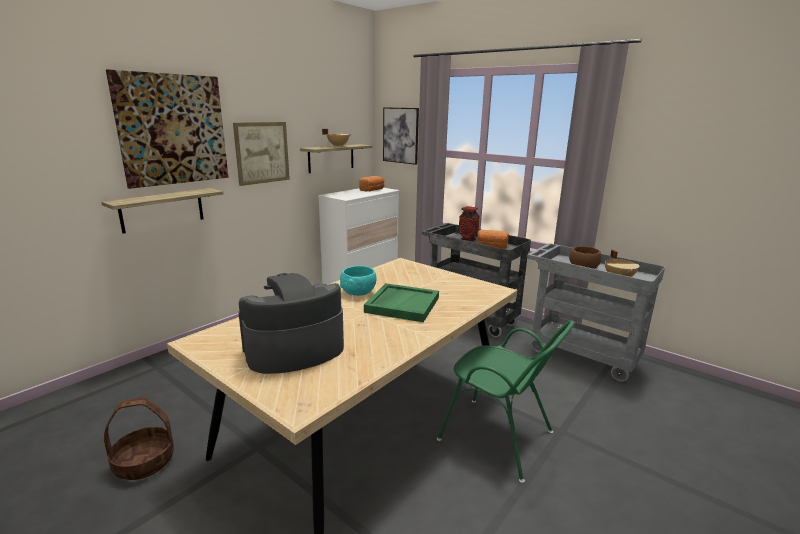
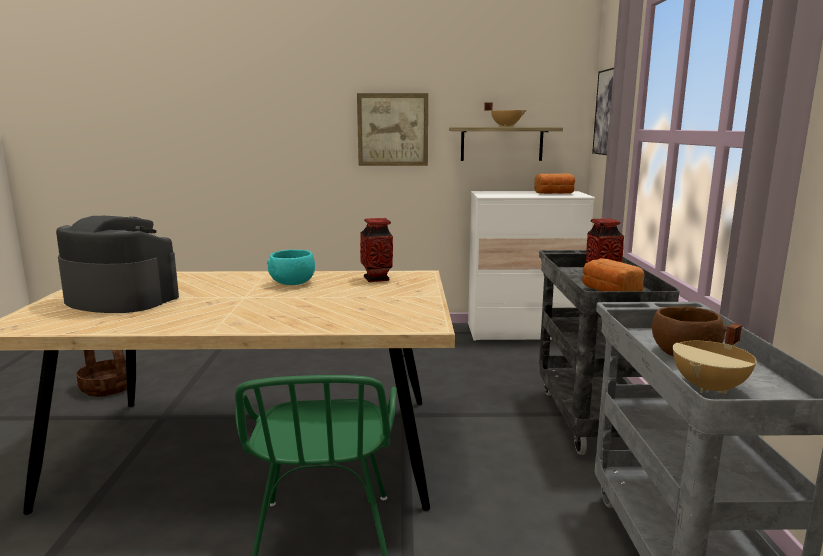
camera: 50 degrees right, 5 degrees down
(162, 210) = (270, 180): shelf -> none
(173, 130) = (289, 100): picture -> none
(391, 273) = (376, 279): none -> vase
(402, 304) = (289, 302): green tray -> none

